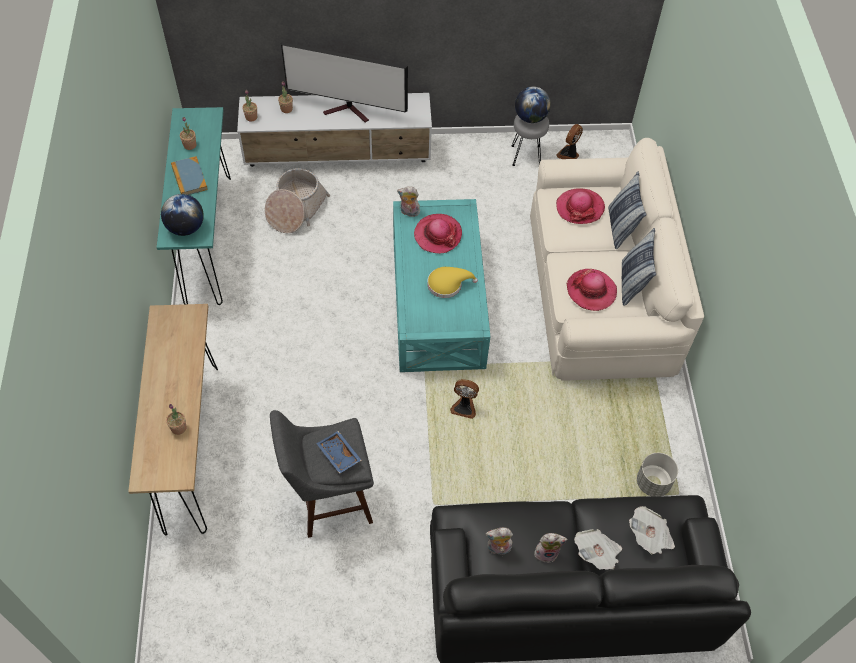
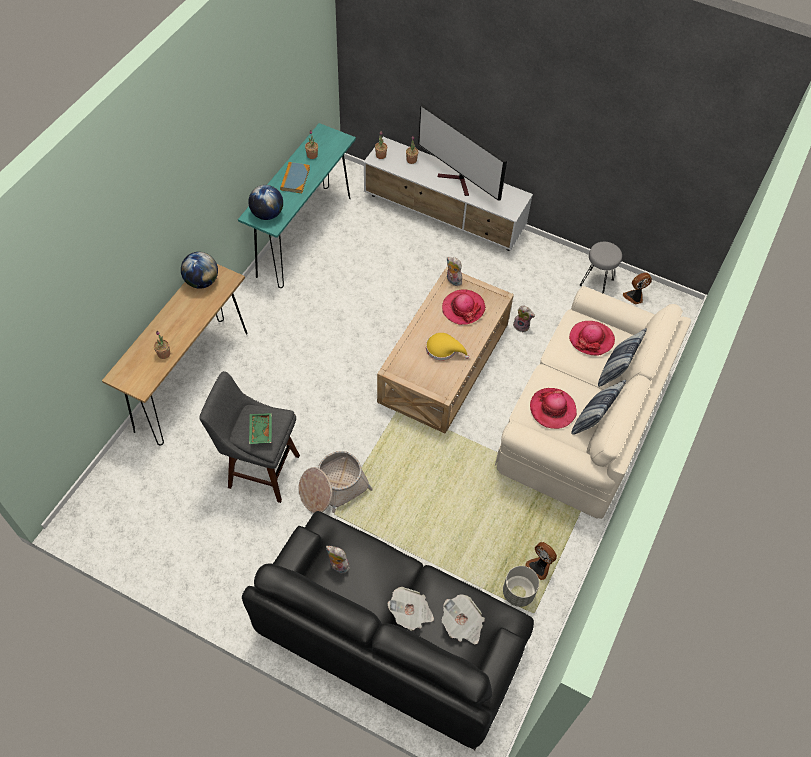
camera: 30 degrees right, 0 degrees up
(295, 209) = (383, 243): basket -> basket (333, 488)
(338, 455) = (260, 431): blue tray -> green tray
(438, 300) = (445, 363): turquoise coffee table -> beige coffee table
(464, 407) = (408, 454): fan -> fan (539, 566)
(530, 117) = (606, 250): globe -> globe (202, 281)
(547, 552) = (373, 590): plush toy -> plush toy (522, 326)

